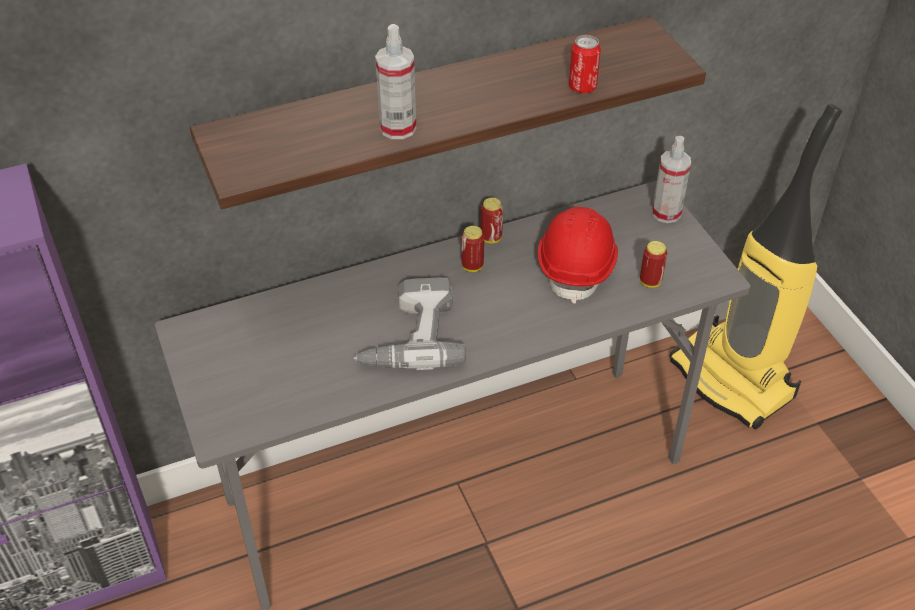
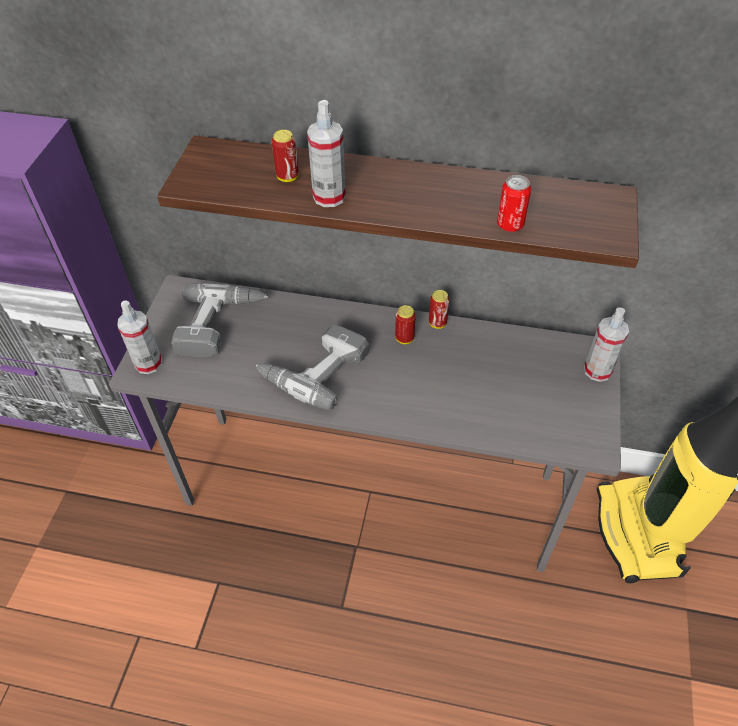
camera: 35 degrees right, 5 degrees up
(224, 418) = (148, 363): none -> spray bottle
(269, 343) = (220, 325): none -> power drill
(577, 266) = (484, 378): red hard hat -> none
(650, 282) = (533, 421): can -> can (287, 177)

